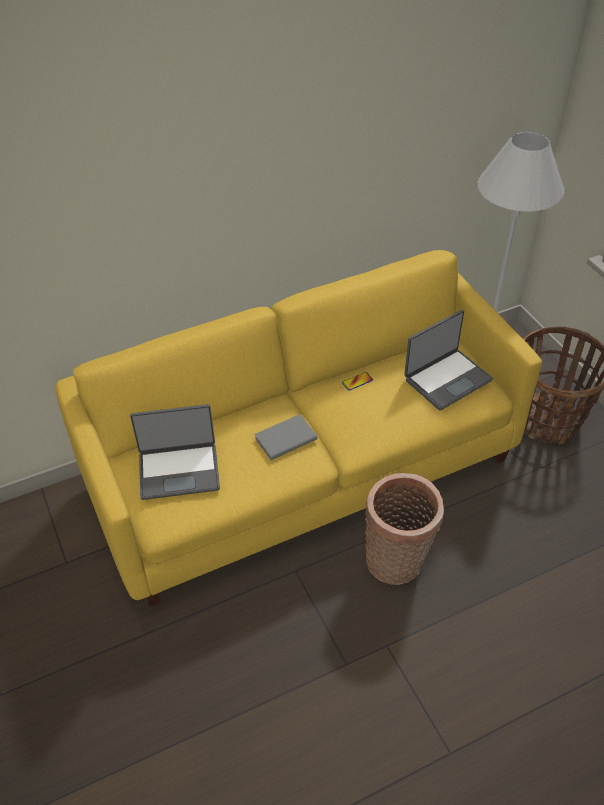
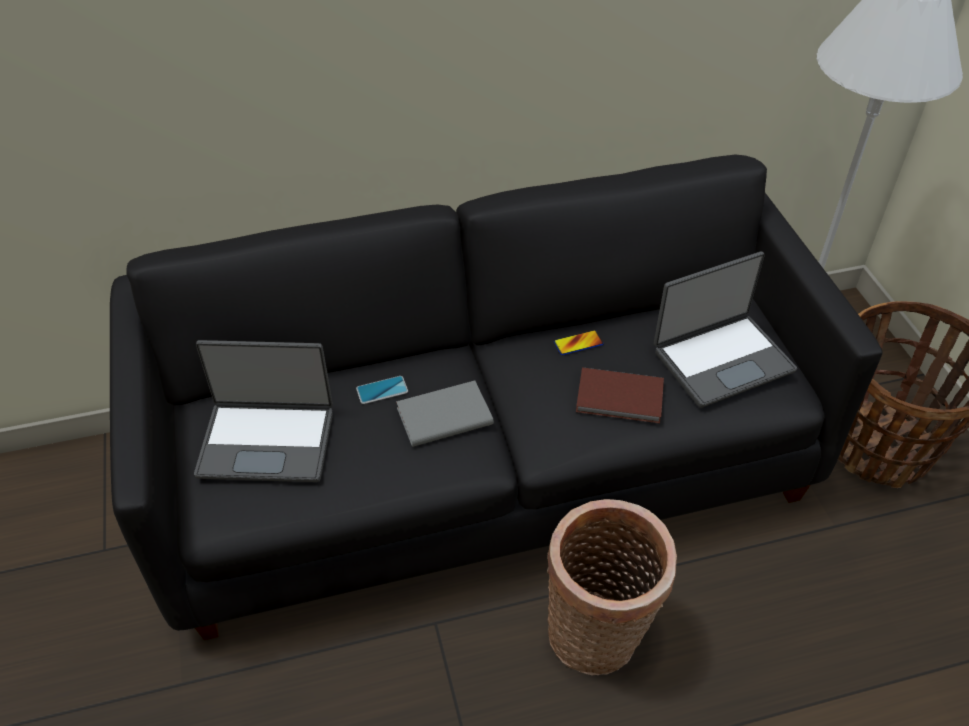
camera: 10 degrees right, 0 degrees up
(242, 429) = (382, 390): none -> phone
(303, 470) = (485, 466): yellow sofa -> black sofa
(391, 412) = (620, 399): none -> brown book

